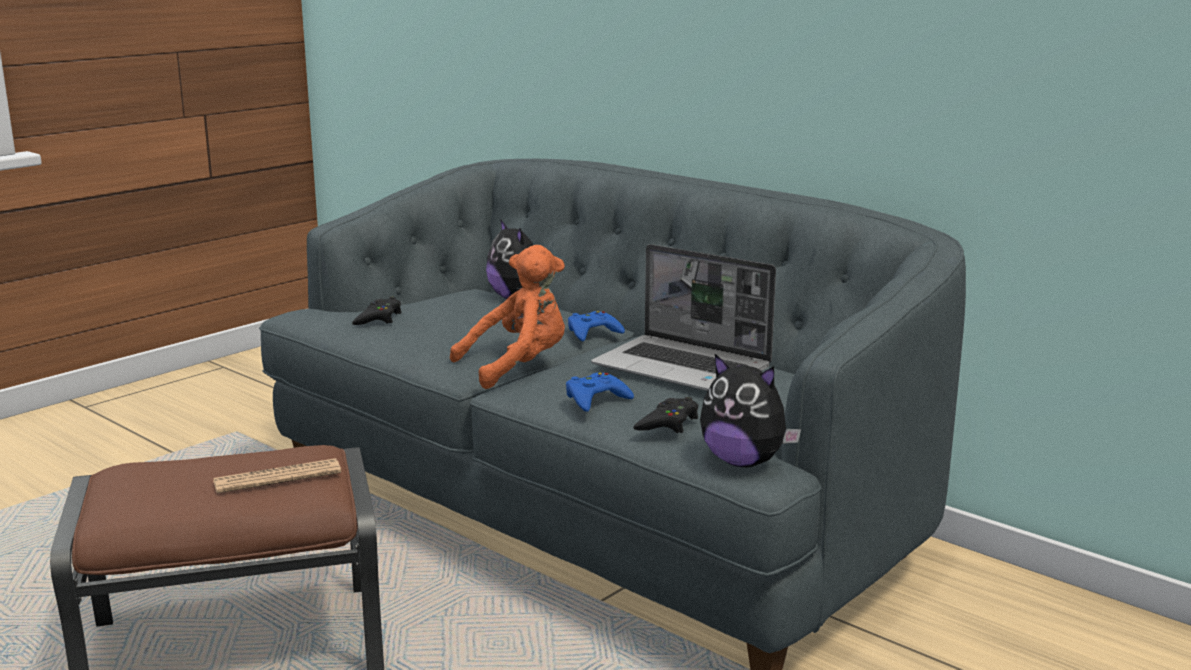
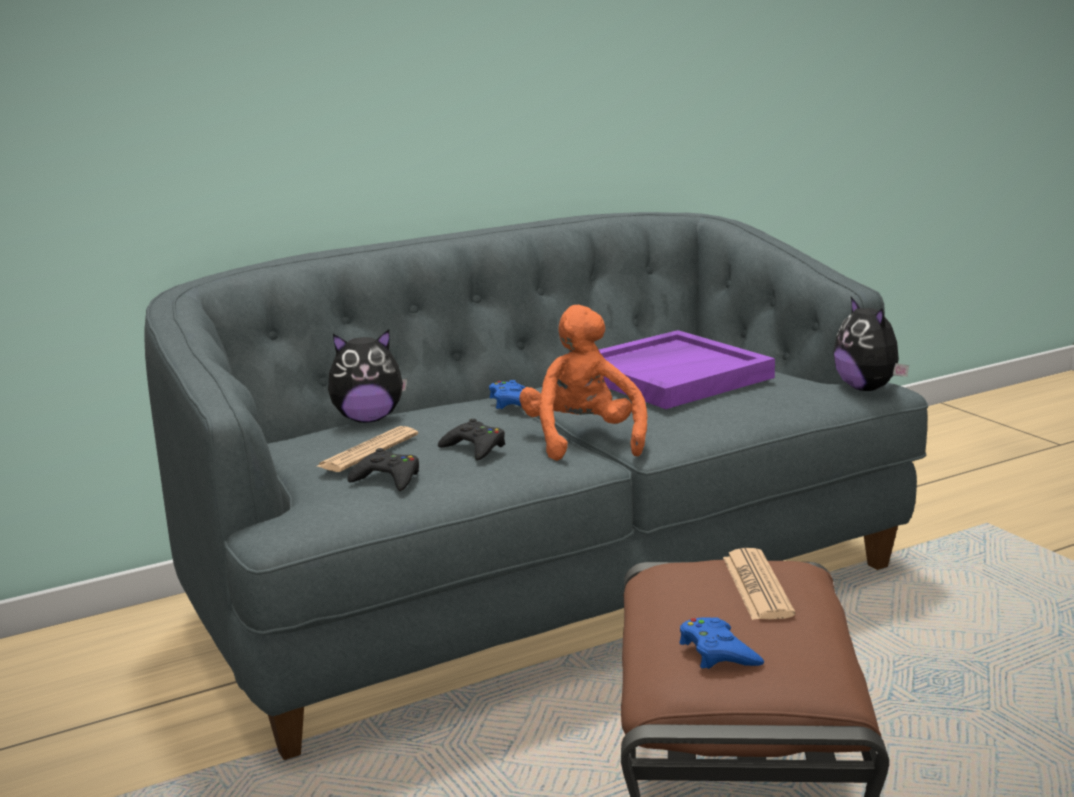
camera: 70 degrees left, 0 degrees up
(432, 305) = (368, 451): none -> newspaper
(596, 399) = (732, 408): blue game controller -> blue game controller (718, 652)
(668, 423) = (799, 394): black game controller -> black game controller (474, 448)
(684, 368) = (672, 375): laptop -> purple tray
(744, 462) = (868, 388): plush toy -> plush toy turned 105 degrees clockwise

